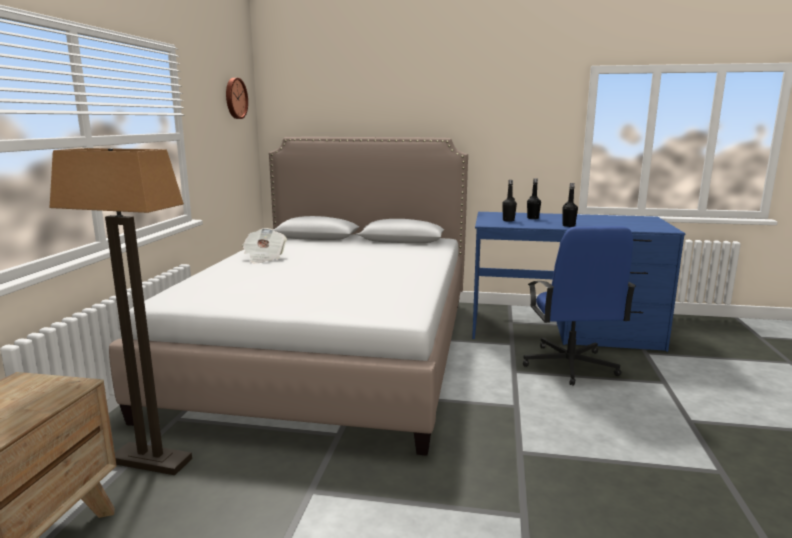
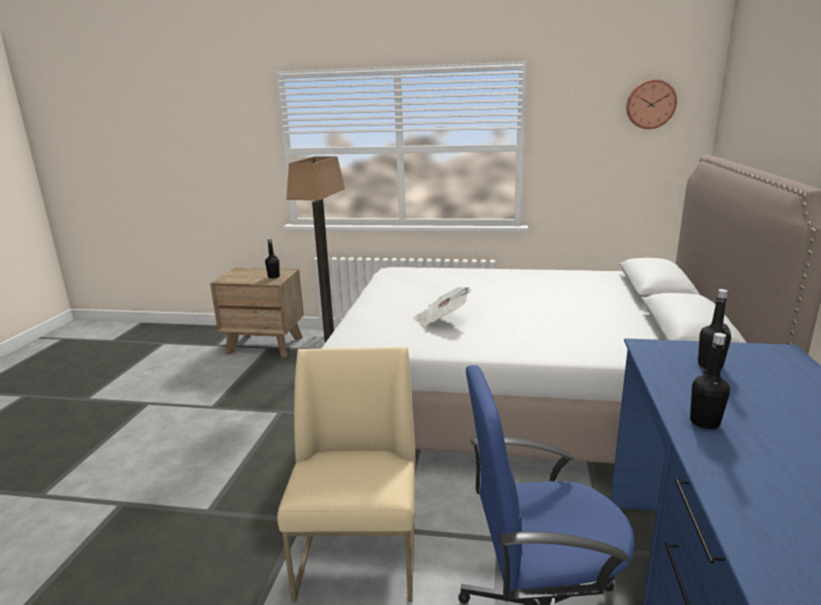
camera: 90 degrees right, 5 degrees up
(264, 258) = (528, 279): newspaper -> newspaper (441, 320)
(533, 218) = (767, 391): black bottle -> black bottle (274, 277)
(547, 420) = (360, 553): none -> beige chair

